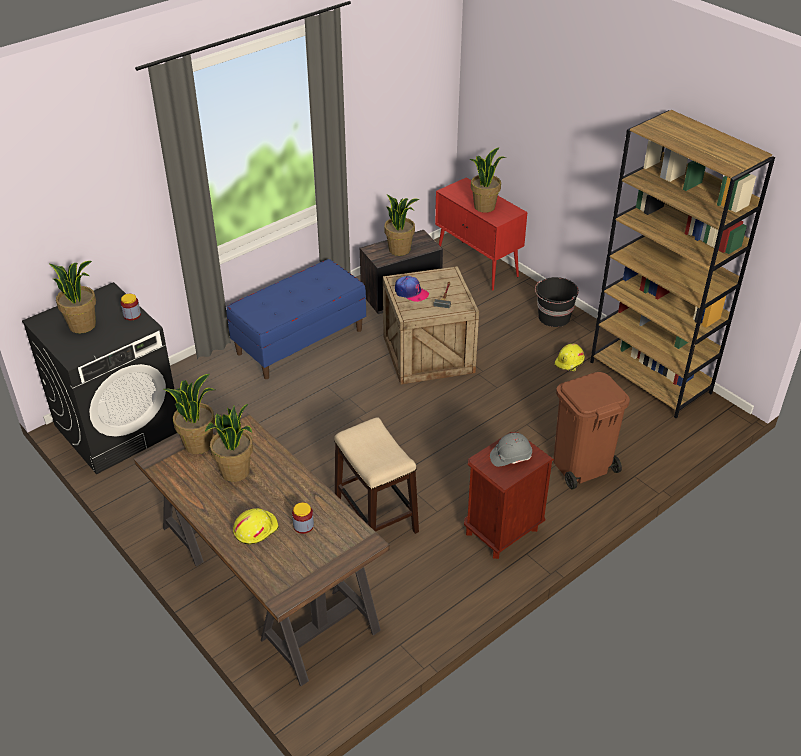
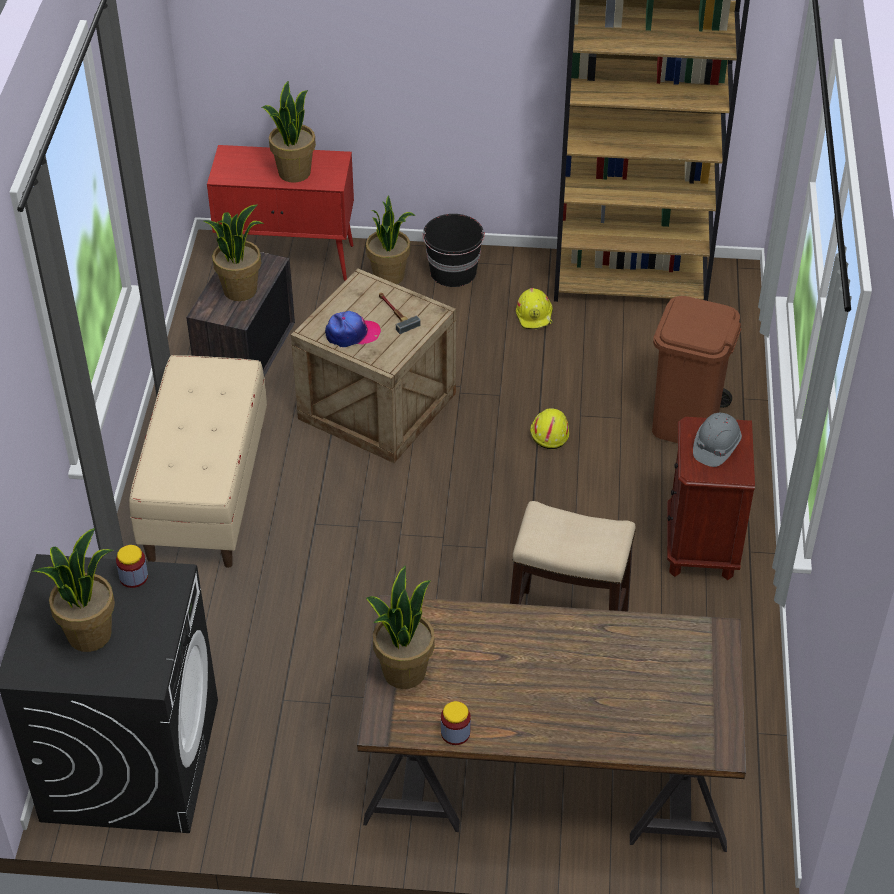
camera: 45 degrees left, 5 degrees up
(235, 472) = (490, 668): potted plant -> potted plant (389, 276)
(255, 529) = (599, 708): yellow hard hat -> yellow hard hat (549, 432)
(300, 341) = (206, 492): blue bench -> beige bench
(303, 526) = (639, 667): jar -> jar (455, 733)

